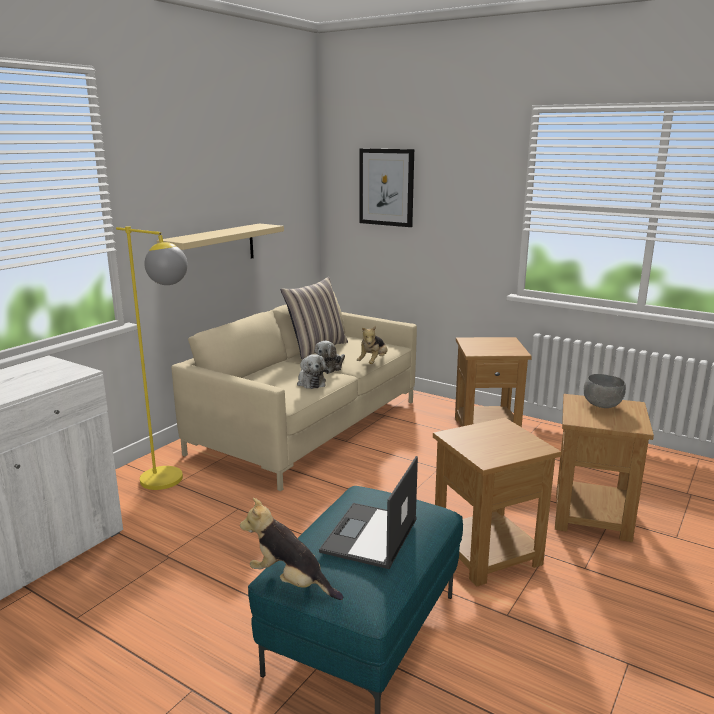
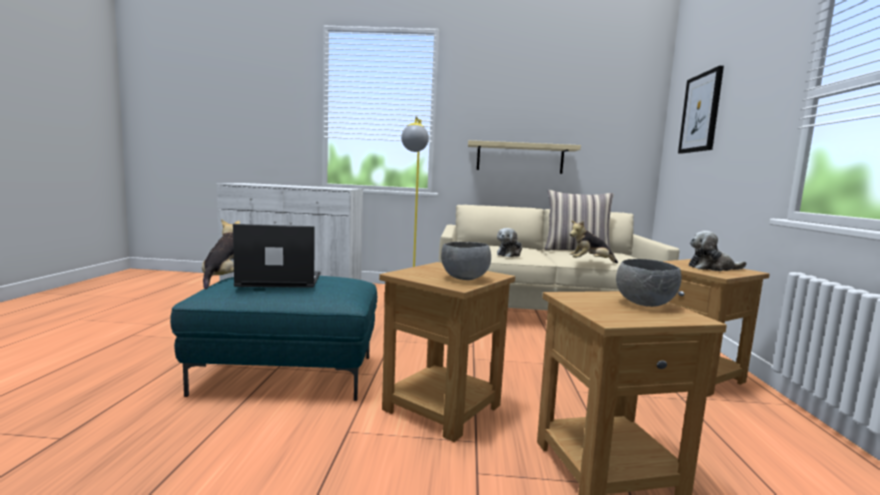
camera: 60 degrees right, 10 degrees down
(330, 367) = (551, 256): plush toy -> plush toy (712, 268)
(515, 439) = (464, 279): none -> grey bowl

